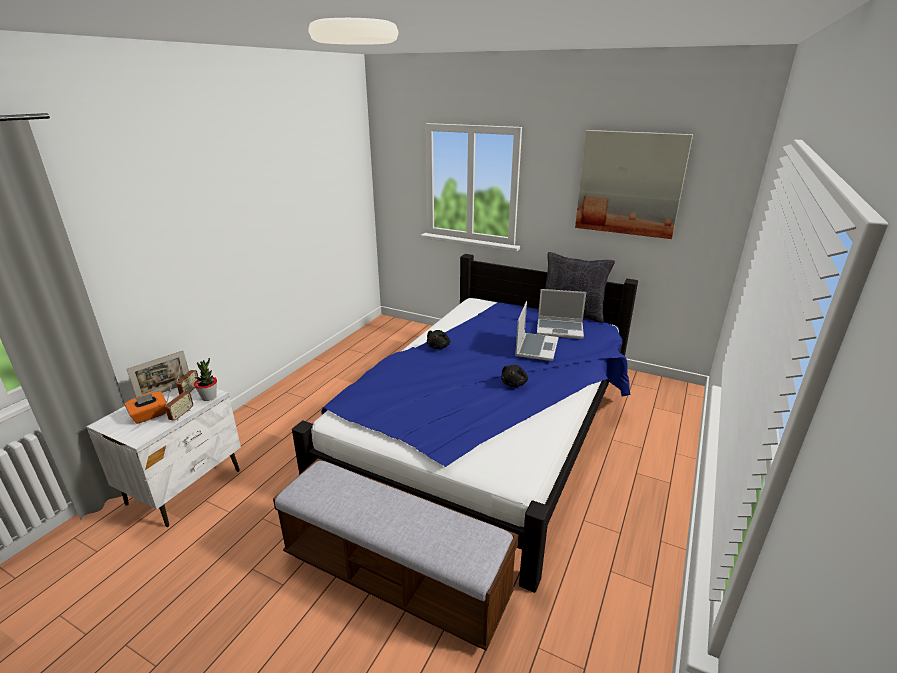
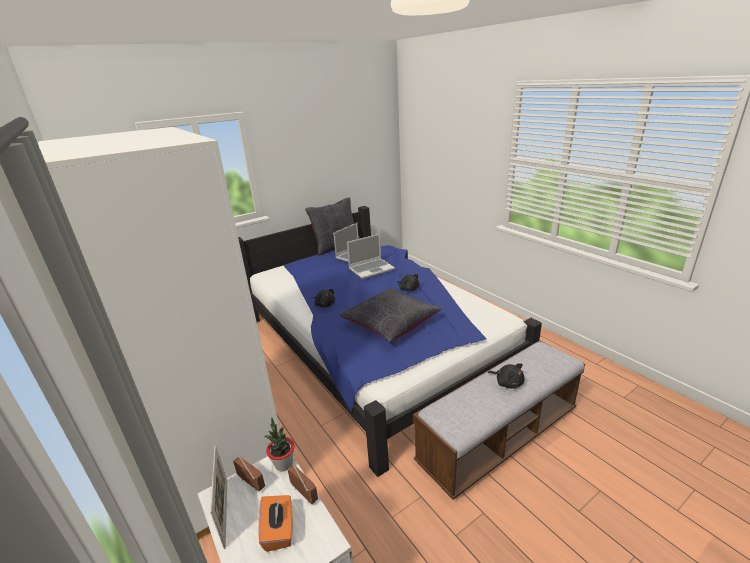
camera: 60 degrees left, 0 degrees up
(286, 408) = (223, 466): none -> white wardrobe
(391, 513) = (507, 383): none -> black plush toy
(430, 392) = (391, 323): none -> black pillow
(536, 347) = (371, 269): laptop -> laptop turned 105 degrees clockwise
(629, 184) = (334, 142): picture -> none

